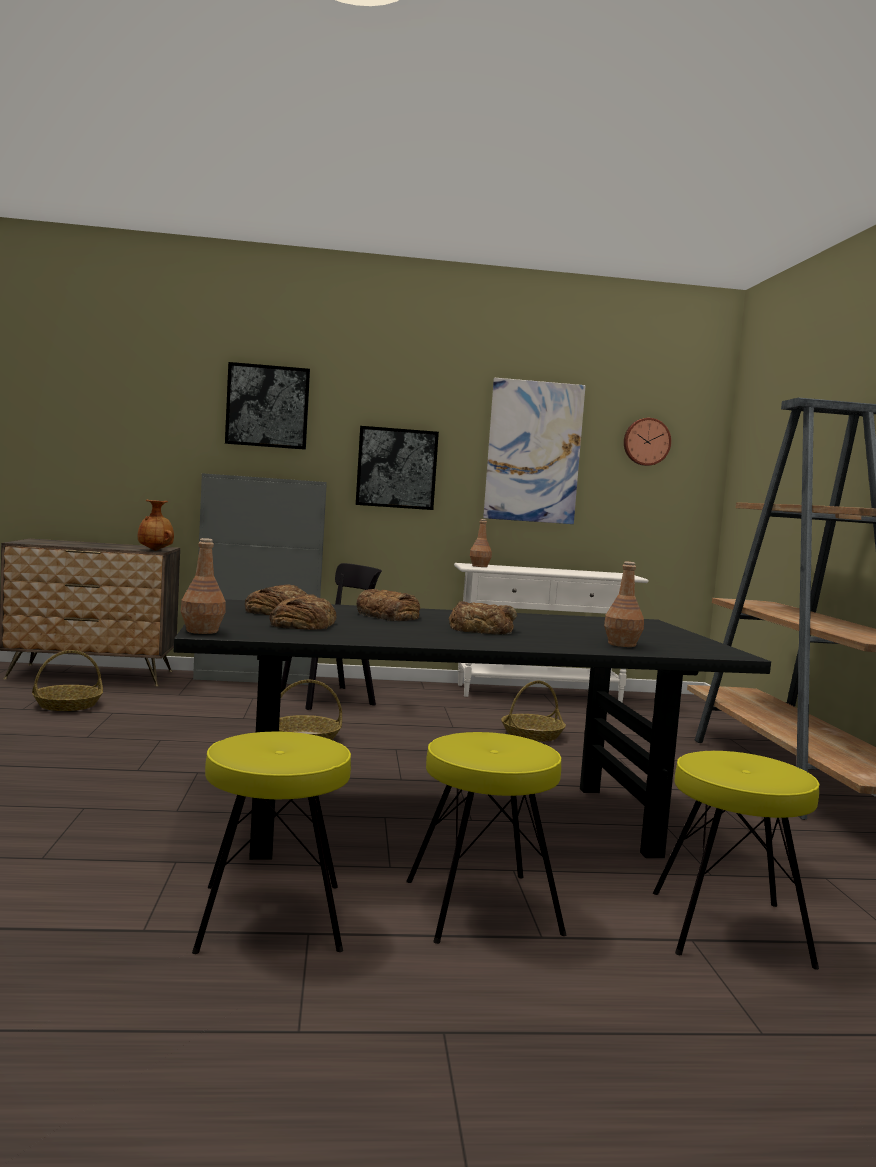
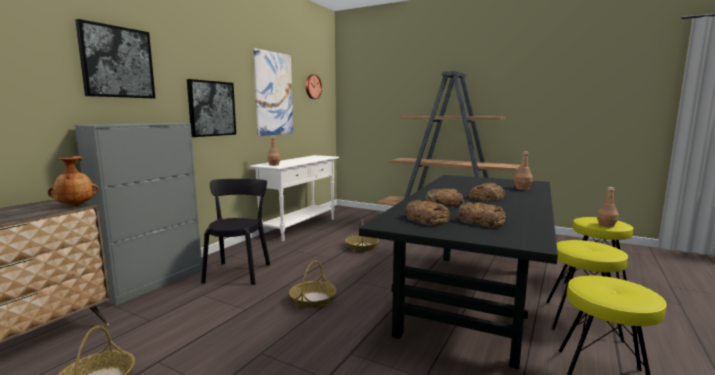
camera: 55 degrees left, 5 degrees up
(202, 631) = (525, 244): brown bottle -> brown bottle (606, 225)

